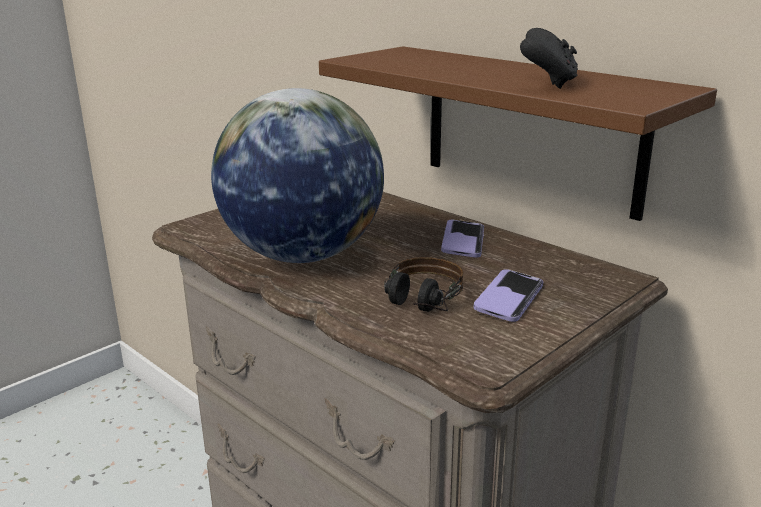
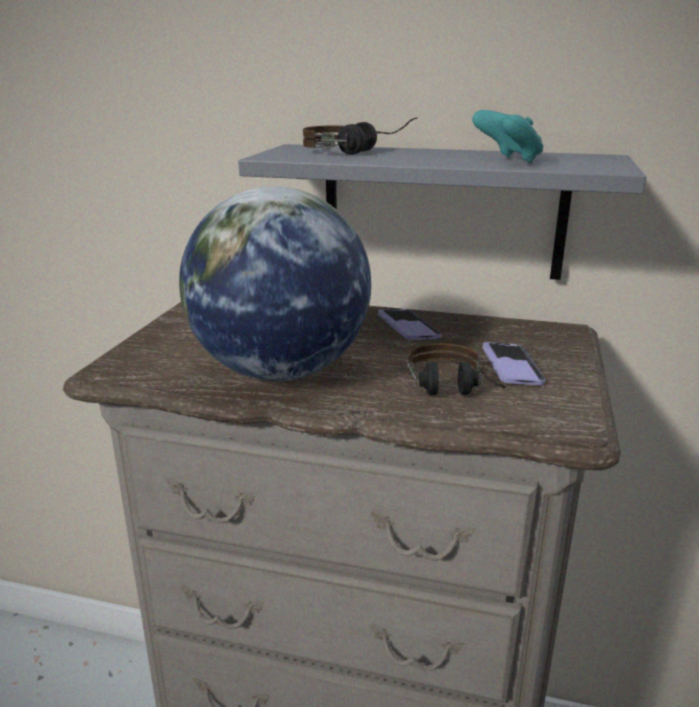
camera: 30 degrees left, 0 degrees up
(436, 60) = (357, 152): none -> headphones
(530, 128) = (442, 211): brown shelf -> grey shelf
(548, 83) = (508, 161): black game controller -> turquoise game controller

